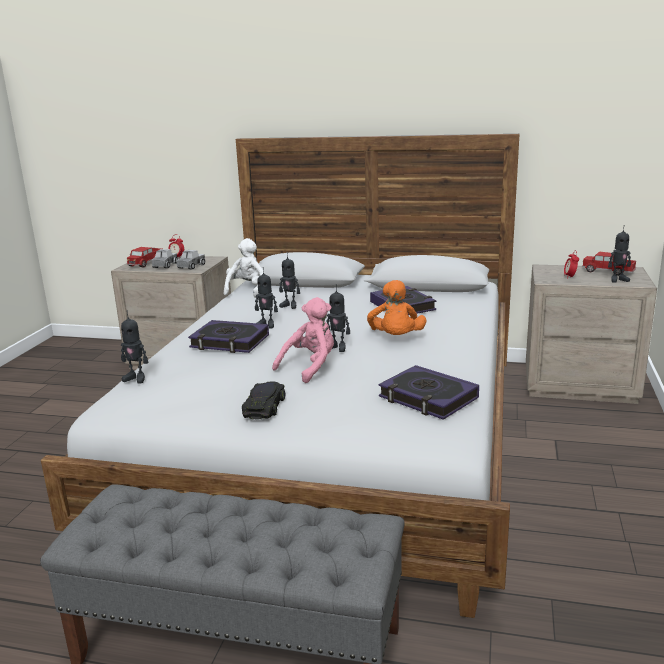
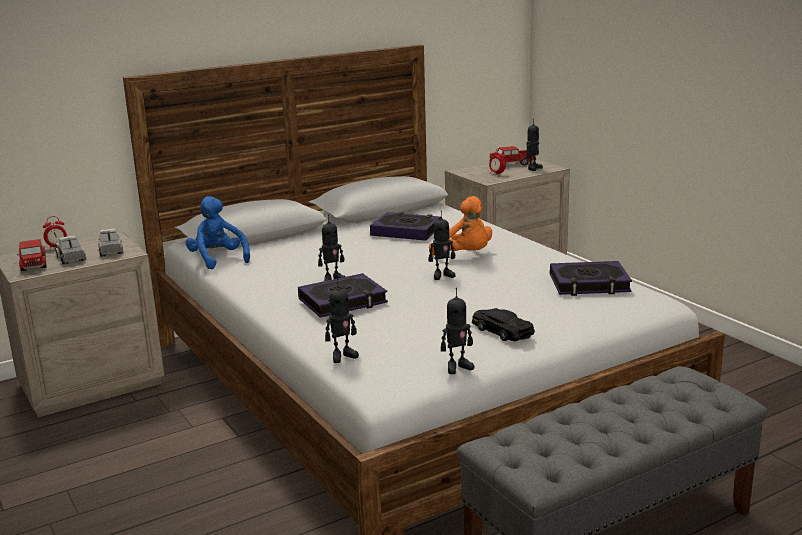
camera: 45 degrees left, 0 degrees up
(247, 290) = (218, 259): white plush toy -> blue plush toy
(290, 305) = (304, 259): toy robot -> toy robot (457, 367)
(310, 367) = (459, 295): pink plush toy -> none

